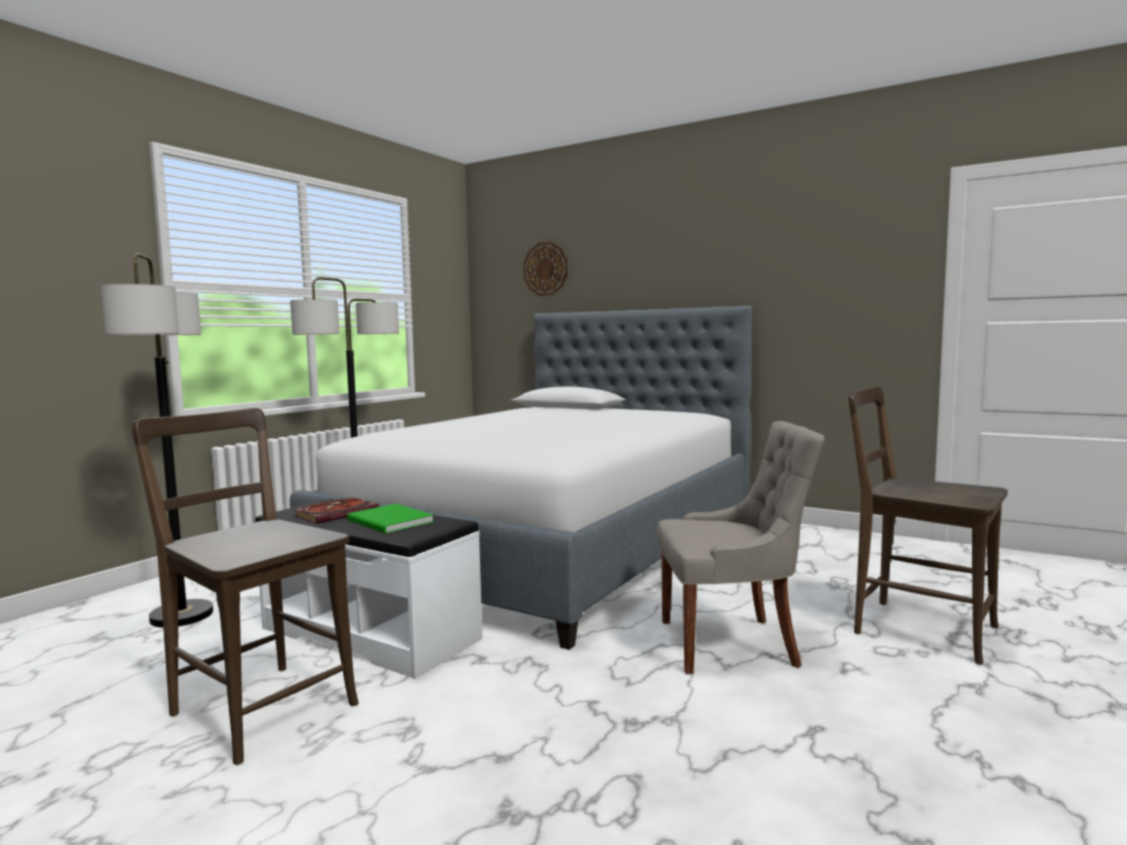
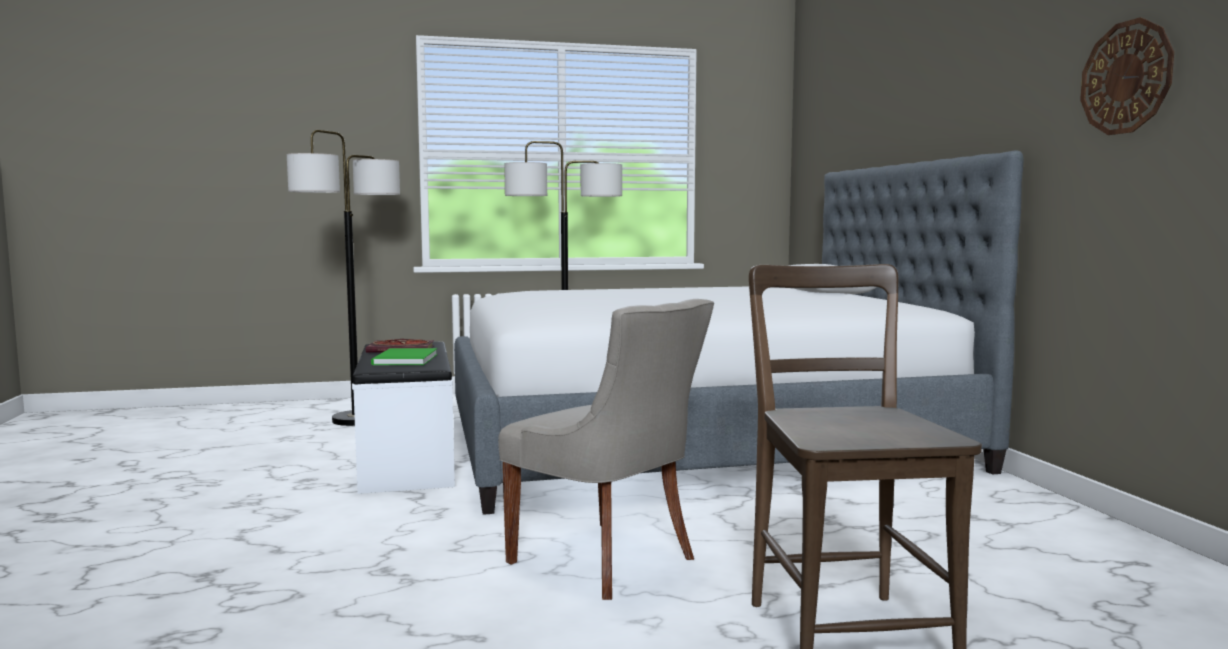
camera: 45 degrees right, 0 degrees up
(258, 706) = (265, 477): brown chair -> none
(545, 269) = (845, 115): wall clock -> wall clock (1126, 77)

